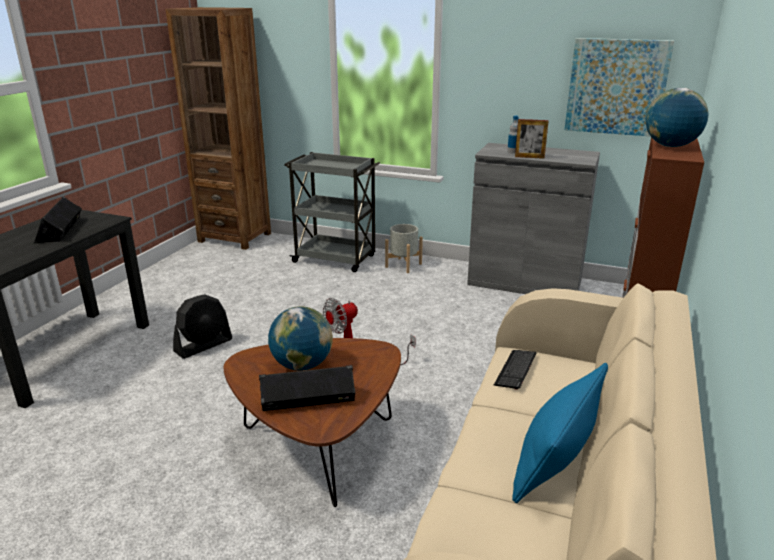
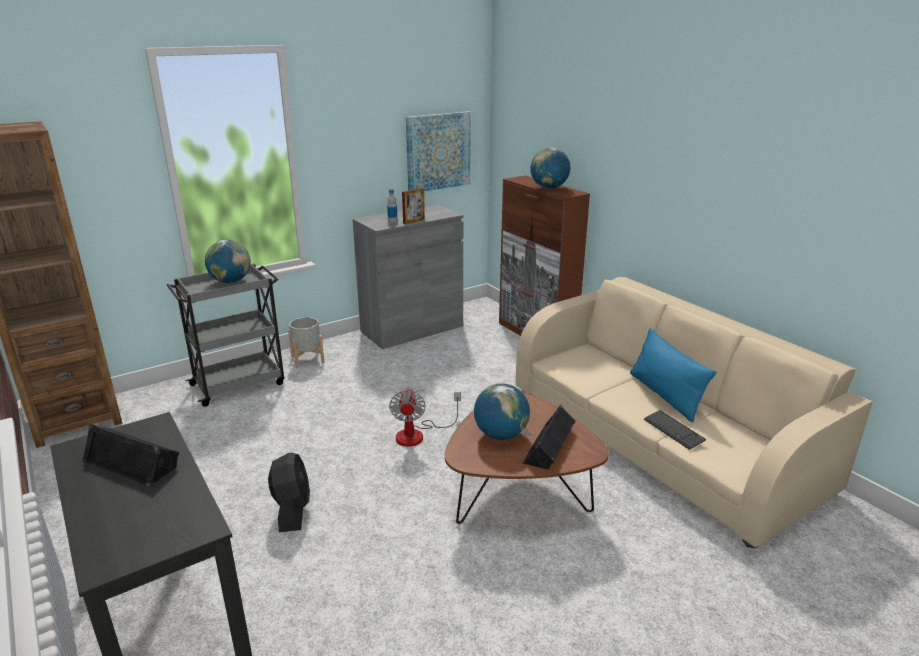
camera: 55 degrees left, 0 degrees up
(340, 166) = (231, 282): none -> globe
(515, 370) = (569, 369): keyboard -> keyboard (673, 431)

